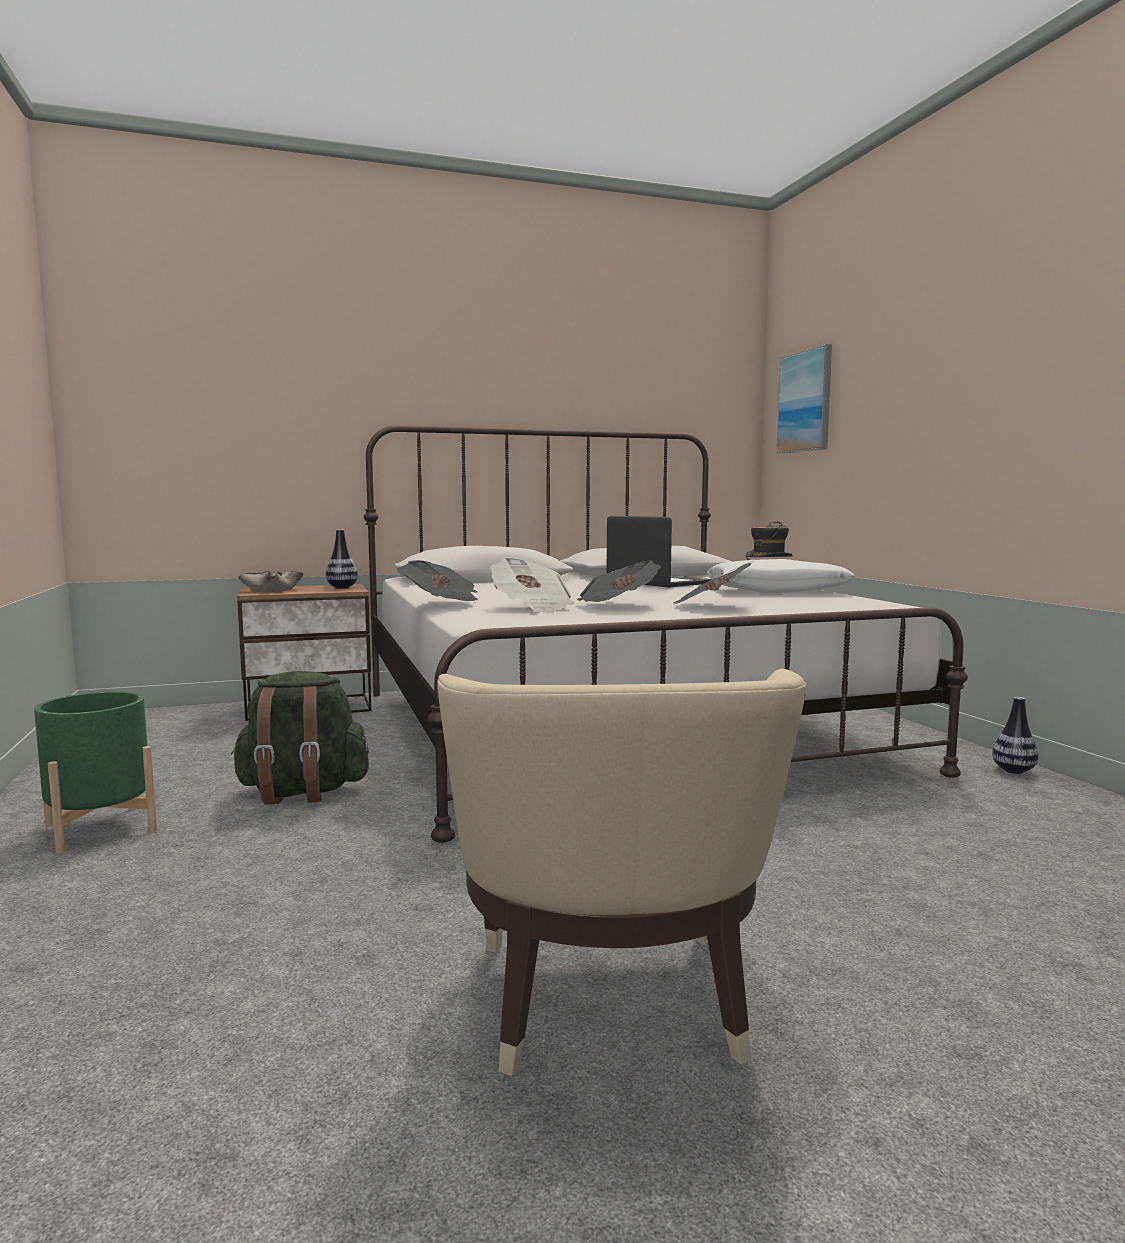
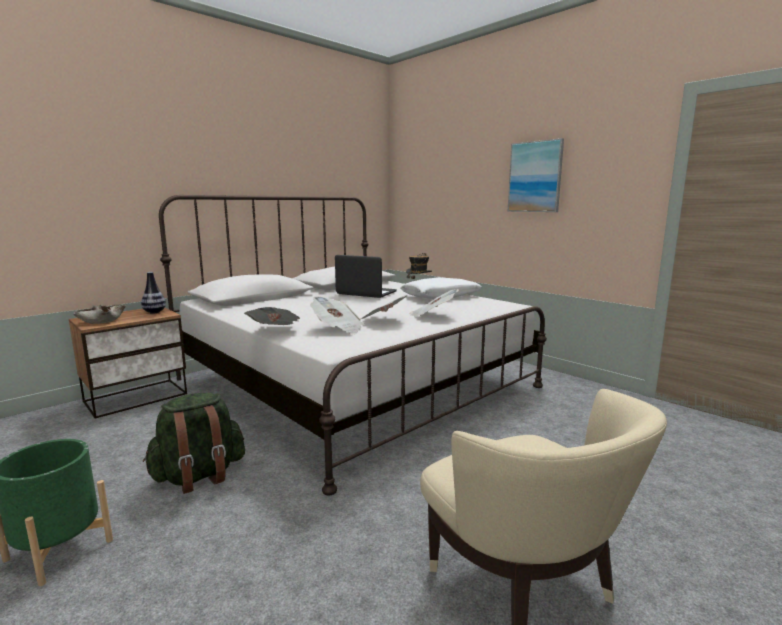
camera: 25 degrees left, 5 degrees up
(805, 402) = (419, 180): picture -> picture (535, 177)
(1013, 771) = (559, 378): vase -> none

